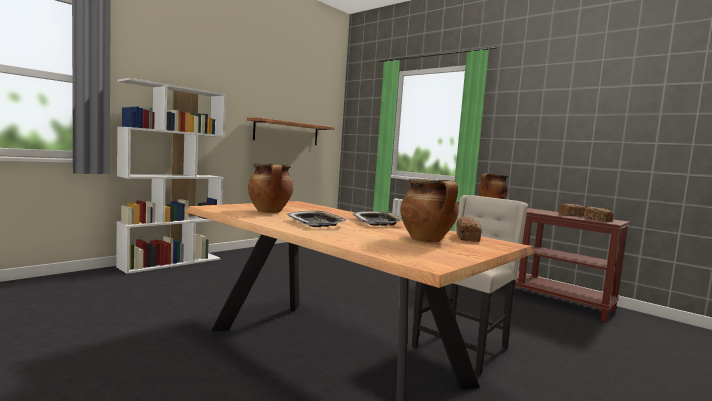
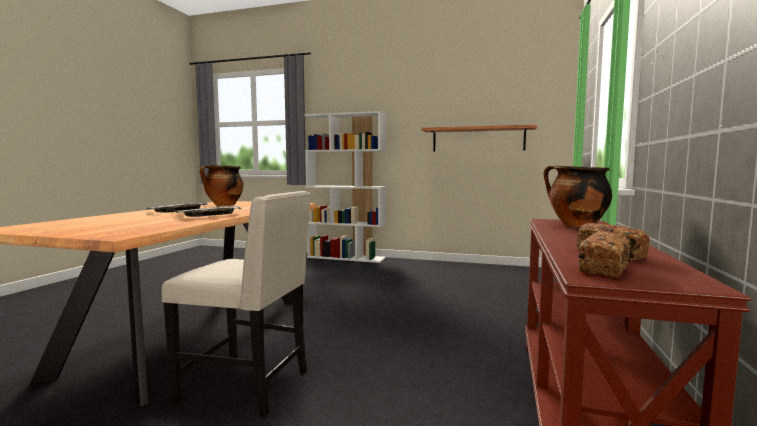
camera: 65 degrees right, 0 degrees up
(428, 240) = (117, 224): cooking pot -> none
(467, 238) = (144, 229): bread -> none

